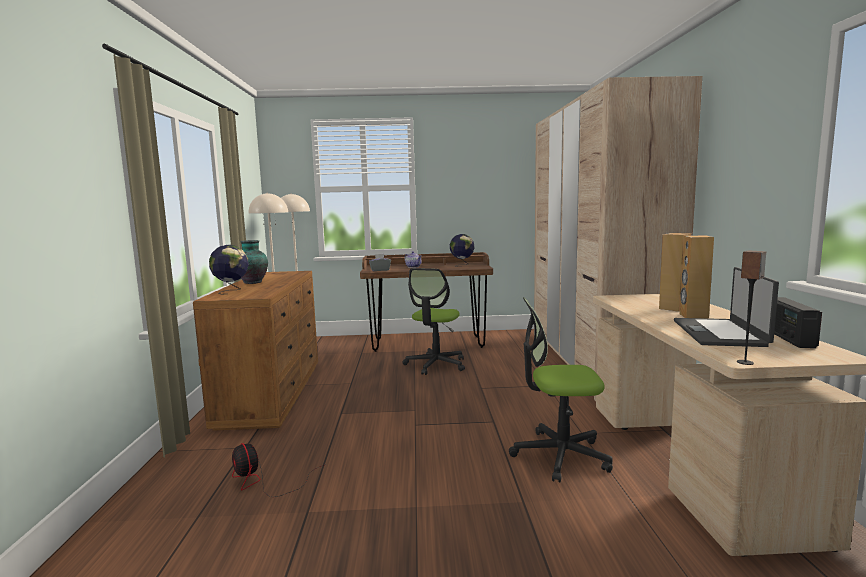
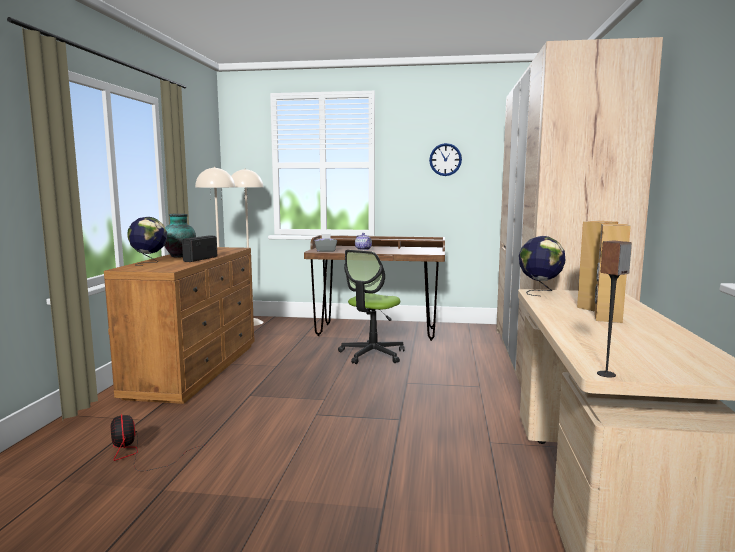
camera: 10 degrees right, 0 degrees up
(462, 265) = (415, 250): globe -> globe (539, 292)
(480, 181) = (445, 159): none -> wall clock
(560, 455) = (451, 463): office chair -> none
(720, 333) = (617, 339): laptop -> none
(789, 338) = (696, 351): radio -> radio (200, 259)

